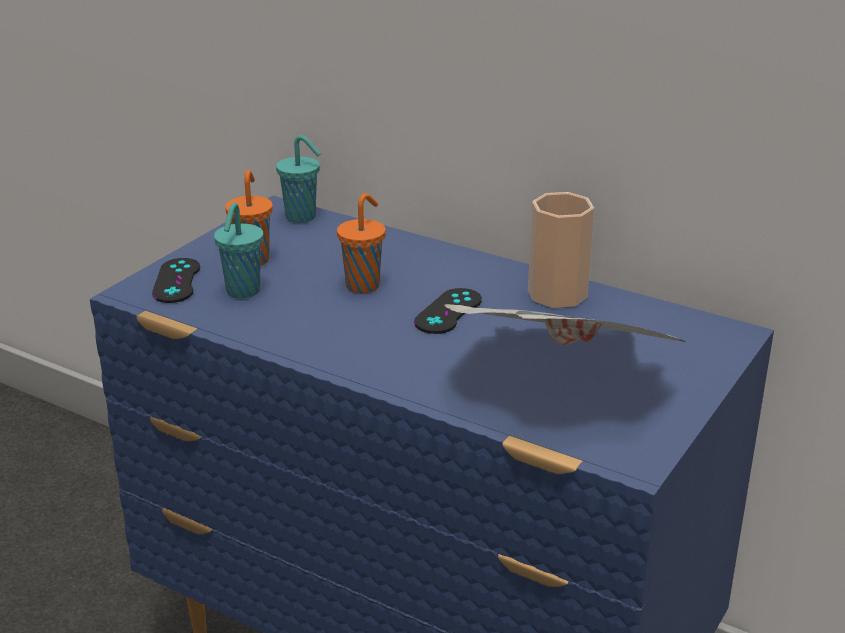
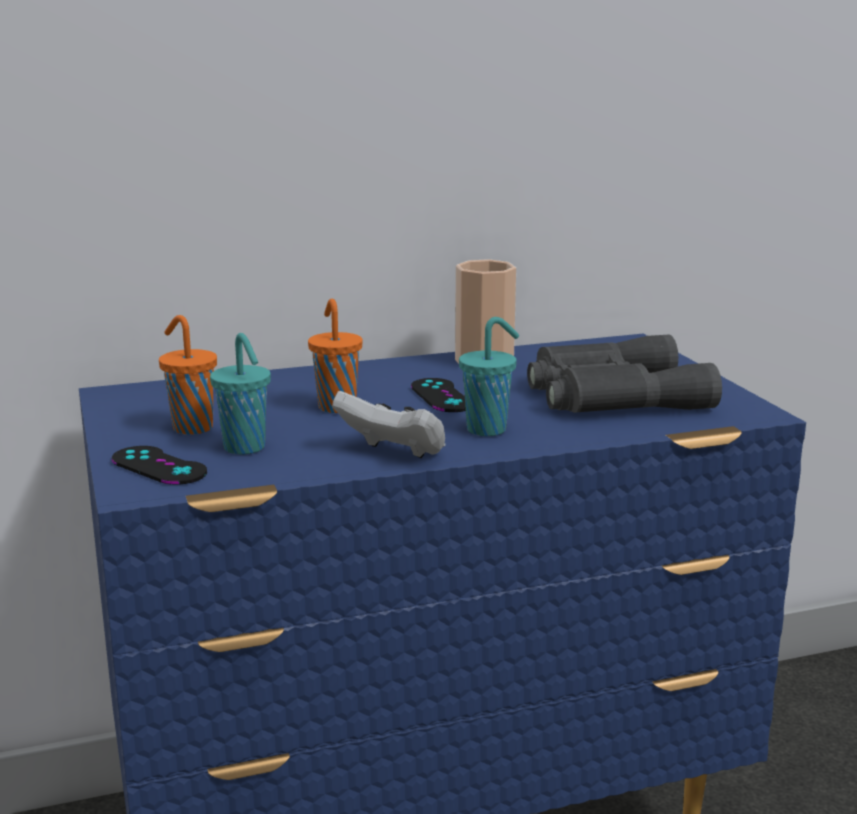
camera: 50 degrees left, 10 degrees down
(302, 217) = (156, 390): turquoise cup -> turquoise cup (489, 429)
(304, 343) = (394, 453): none -> white game controller
(565, 377) = (611, 395): newspaper -> grey binoculars

